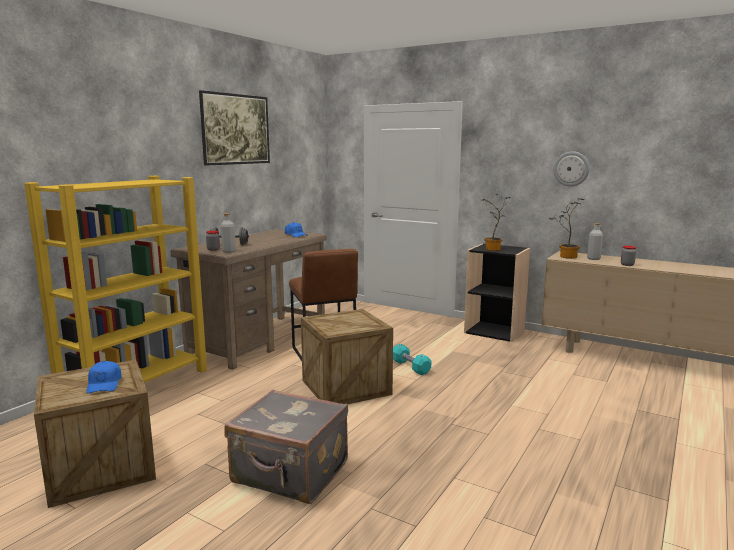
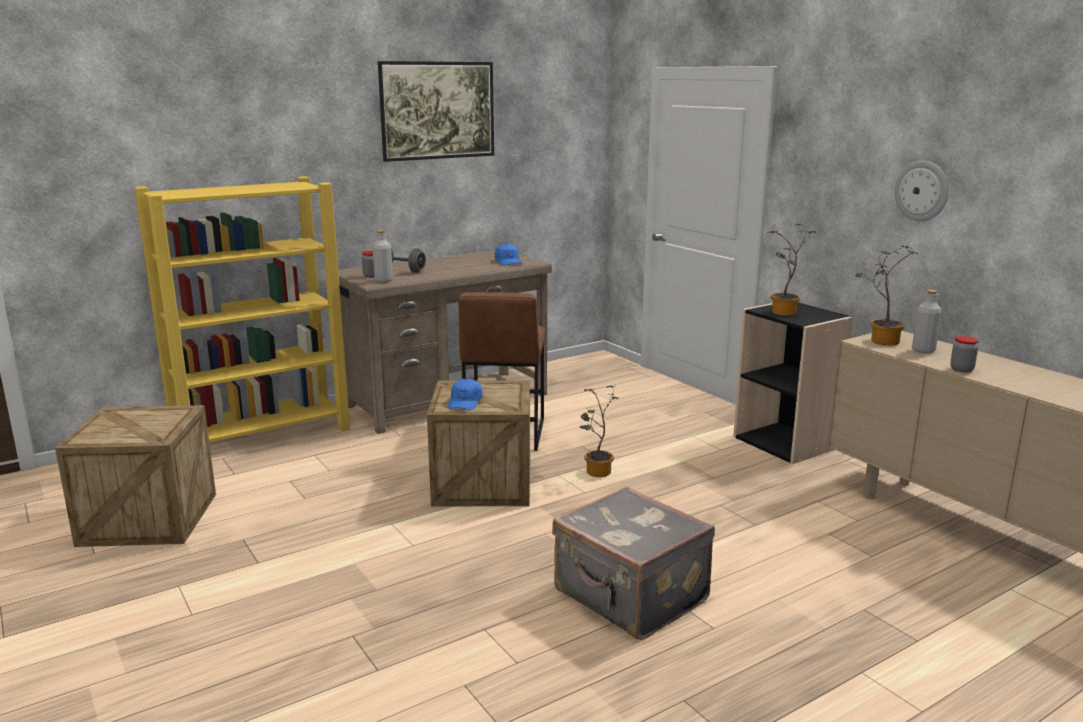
camera: 25 degrees right, 5 degrees up
(104, 384) = (144, 428): blue cap -> blue cap (465, 402)
(290, 474) = (311, 573): grey suitcase -> grey suitcase (629, 597)
(410, 367) = (596, 473): turquoise dumbbell -> potted plant

